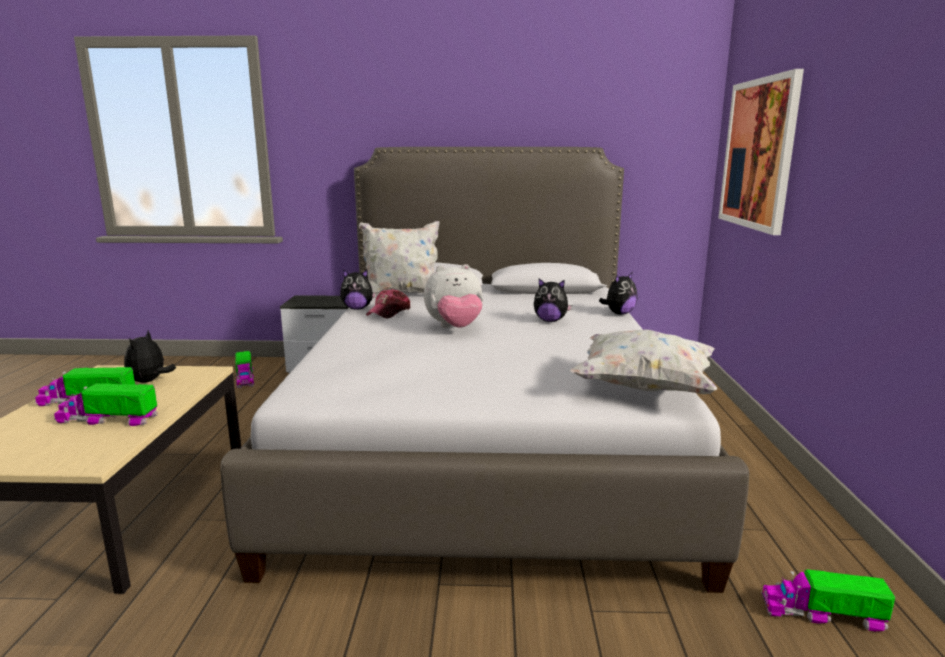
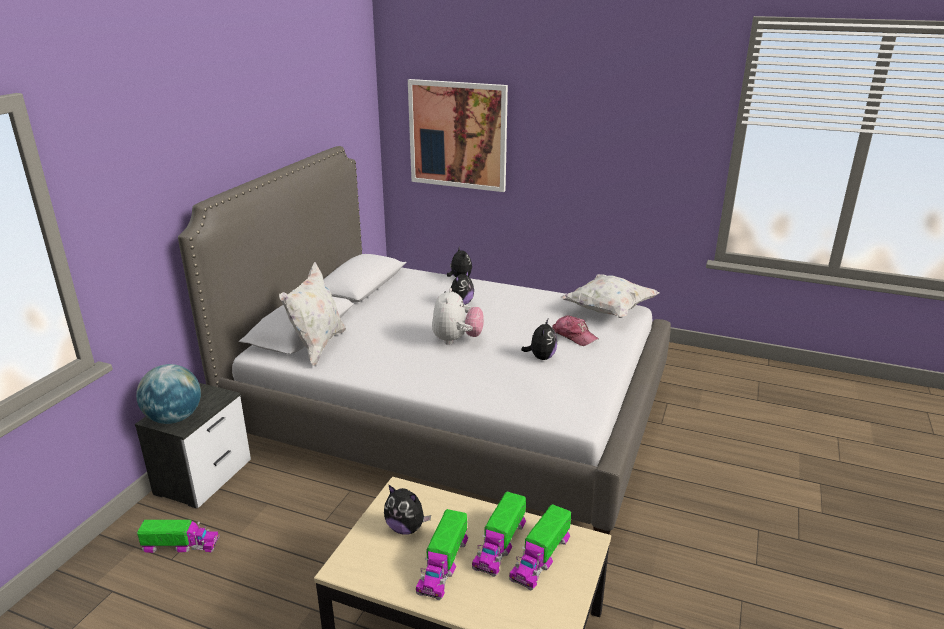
camera: 70 degrees left, 10 degrees up
(304, 300) = (174, 418): none -> globe
(357, 308) = (349, 374): plush toy -> plush toy (541, 357)
(389, 312) = (379, 360): cap -> cap (574, 336)
(822, 614) = (676, 367): toy truck -> toy truck (541, 558)

